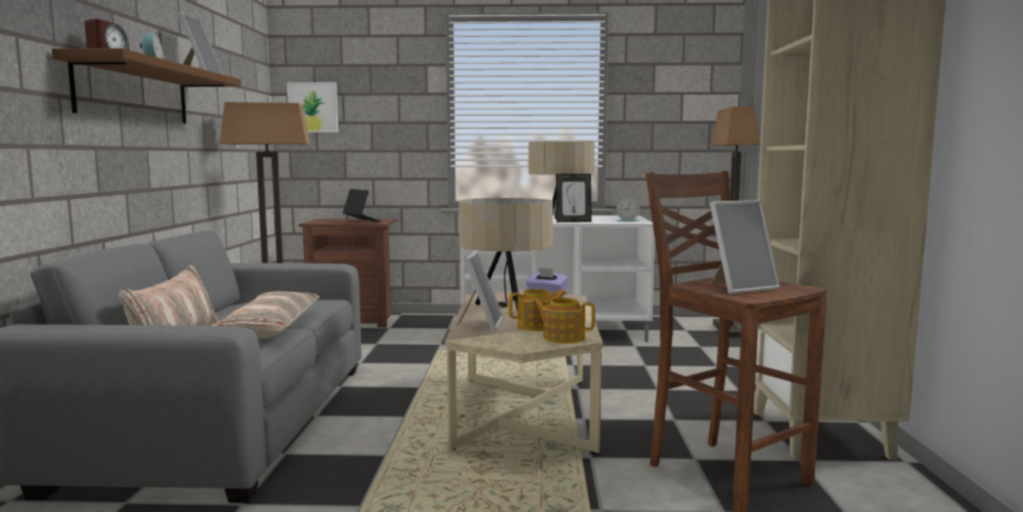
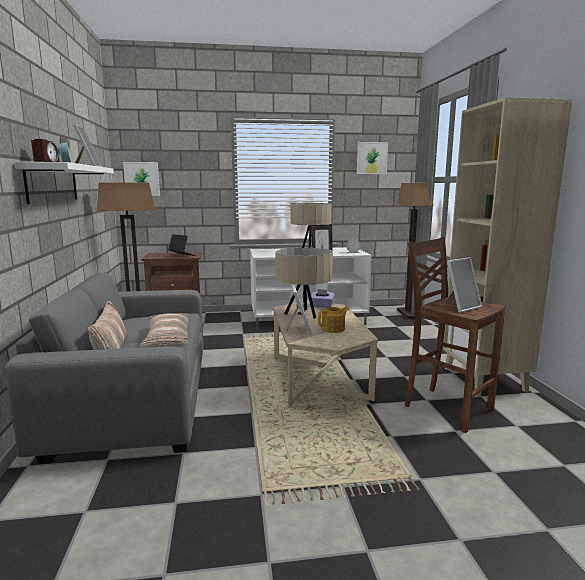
camera: 10 degrees left, 5 degrees up
(134, 92) = (52, 183): brown shelf -> white shelf
(563, 337) = (354, 337): teapot -> none
(670, 73) = (372, 158): none -> picture

